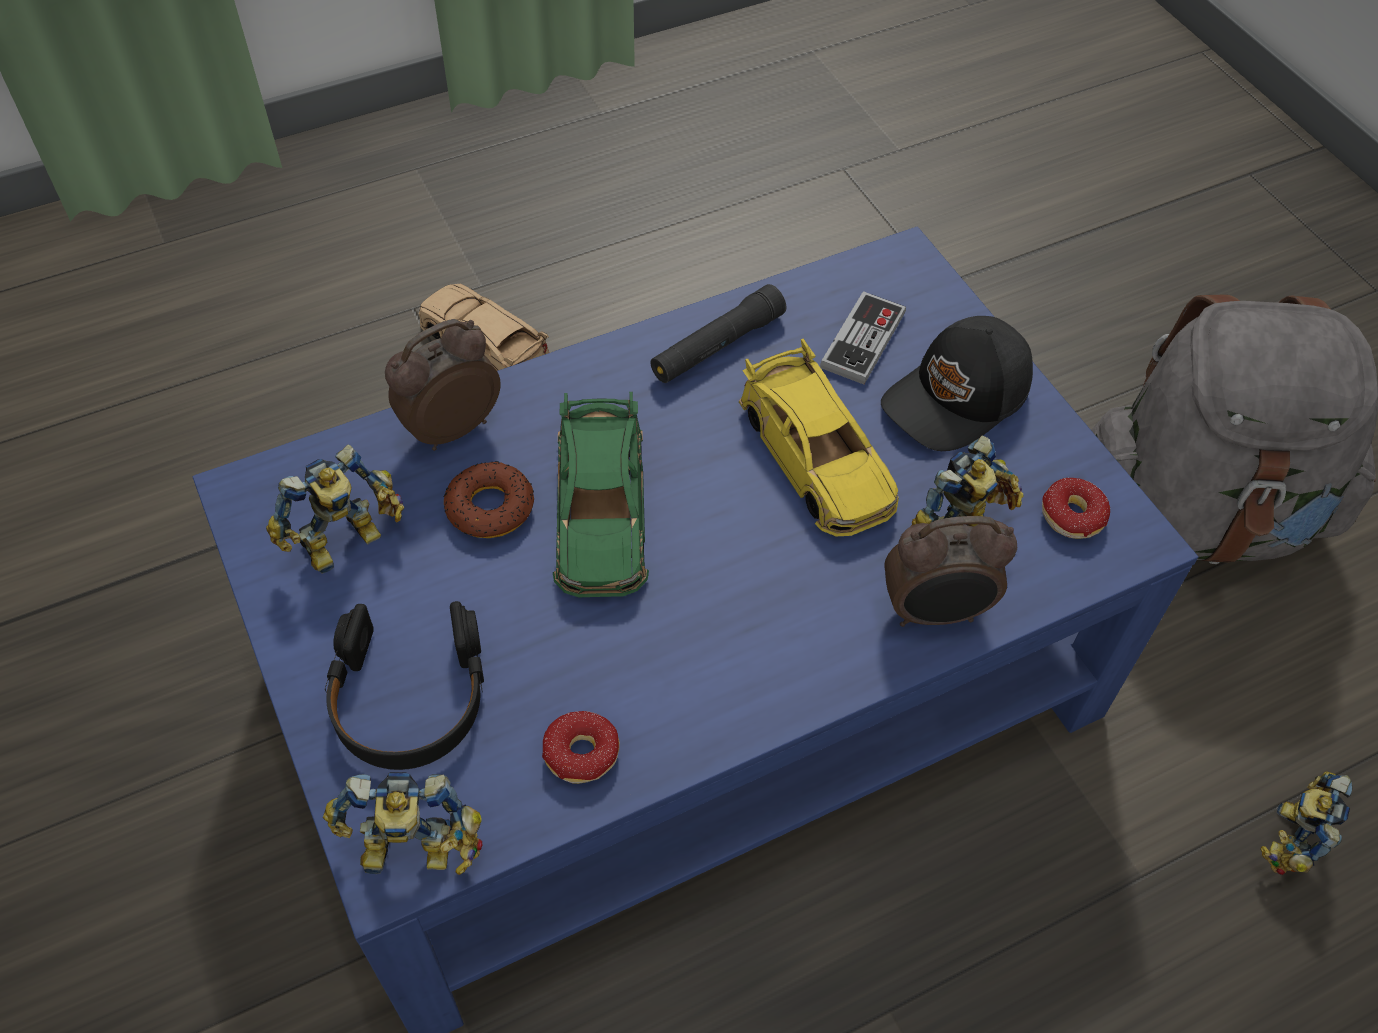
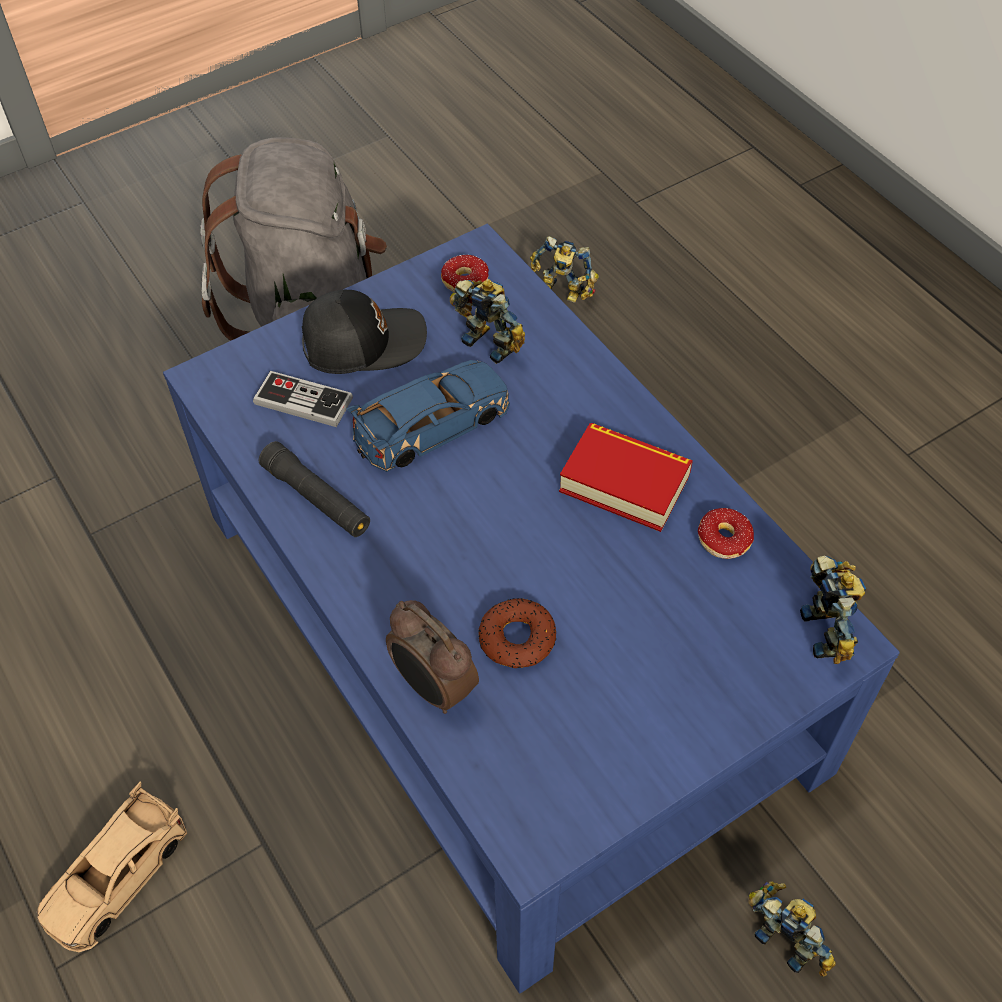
camera: 95 degrees left, 0 degrees up
(347, 544) = (575, 742): toy robot -> toy robot (787, 937)
(409, 697) = (709, 659): black headphones -> none
(600, 512) = (508, 558): green toy car -> none
(693, 652) = (624, 483): none -> book
(816, 457) = (431, 424): yellow toy car -> blue toy car
(935, 613) = (561, 351): alarm clock -> none
(958, 399) = (362, 342): black cap -> black cap turned 60 degrees counterclockwise

